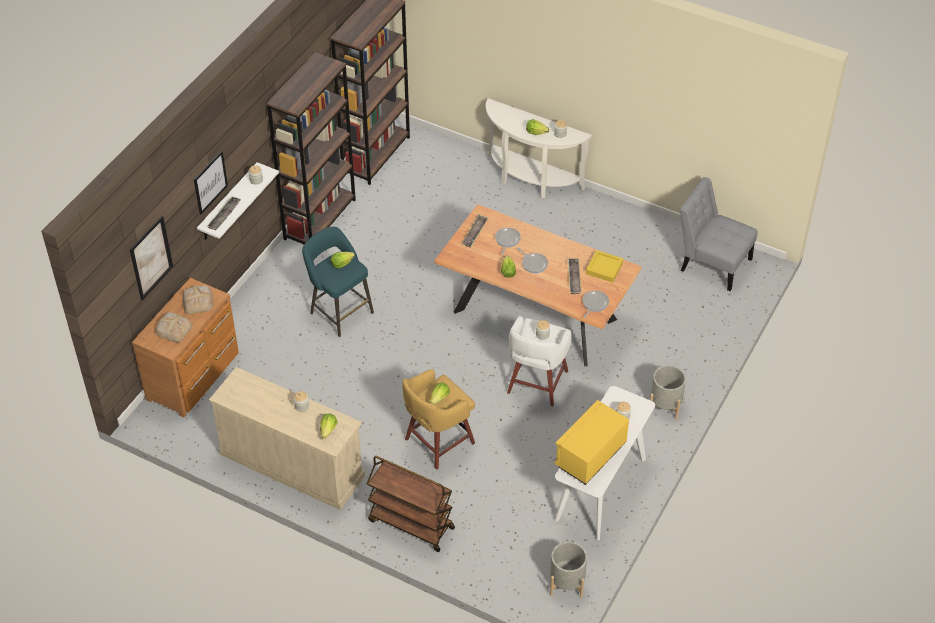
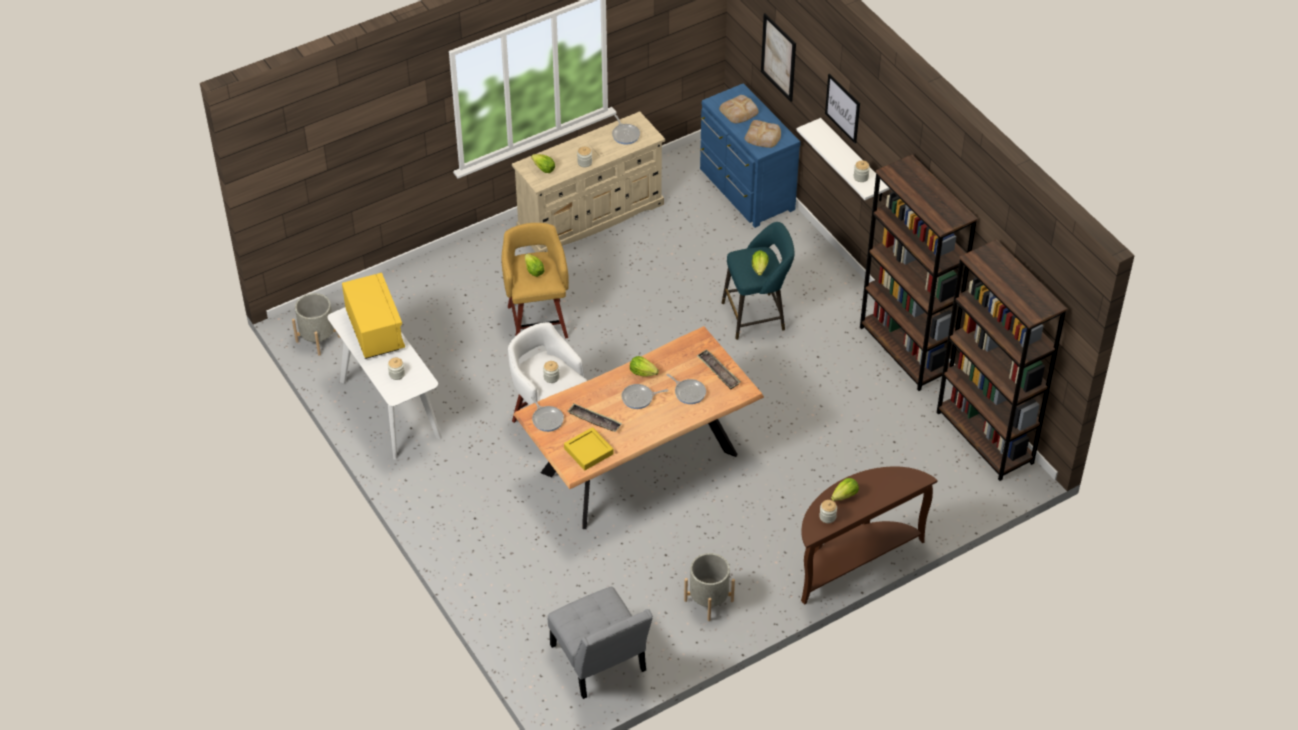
camera: 120 degrees right, 0 degrees up
(195, 376) = (745, 190): brown dresser -> blue dresser
(224, 215) = (824, 140): tray -> none
(247, 395) = (625, 134): none -> frying pan
(410, 524) = (464, 266): brown cart -> none
(529, 180) = (853, 559): white console table -> brown console table
(665, 405) = (442, 509): grey planter -> grey planter (708, 600)
(712, 263) = (600, 662): grey chair -> grey chair turned 90 degrees clockwise

